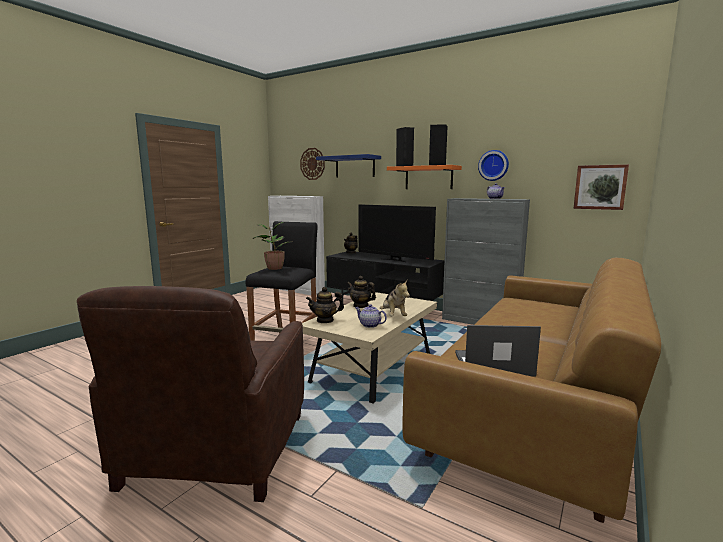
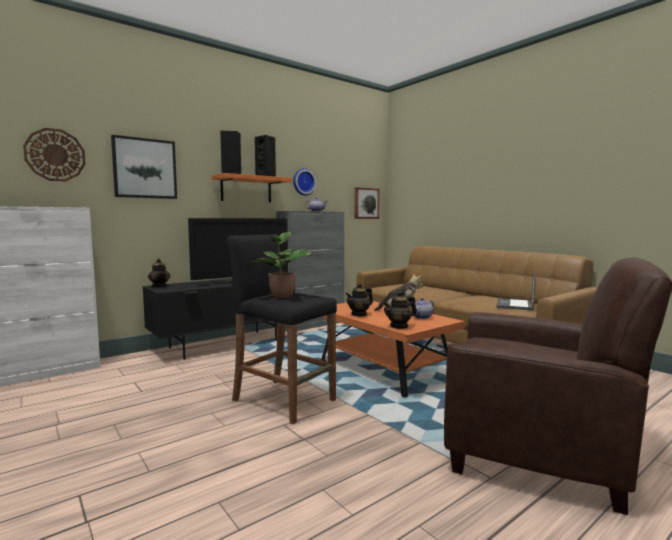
camera: 70 degrees left, 5 degrees down
(325, 320) = (399, 326): teapot -> teapot turned 60 degrees clockwise
(355, 167) = (145, 168): blue shelf -> picture
(373, 368) = (383, 370): beige coffee table -> orange coffee table

